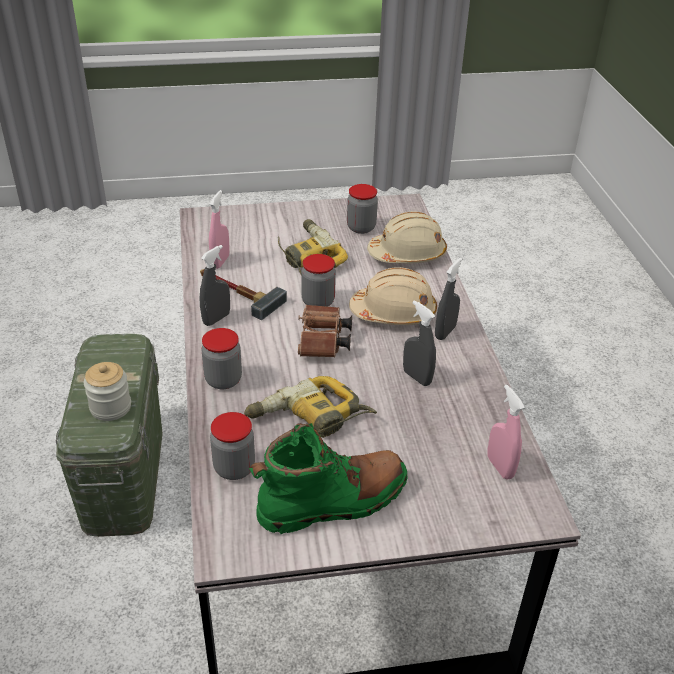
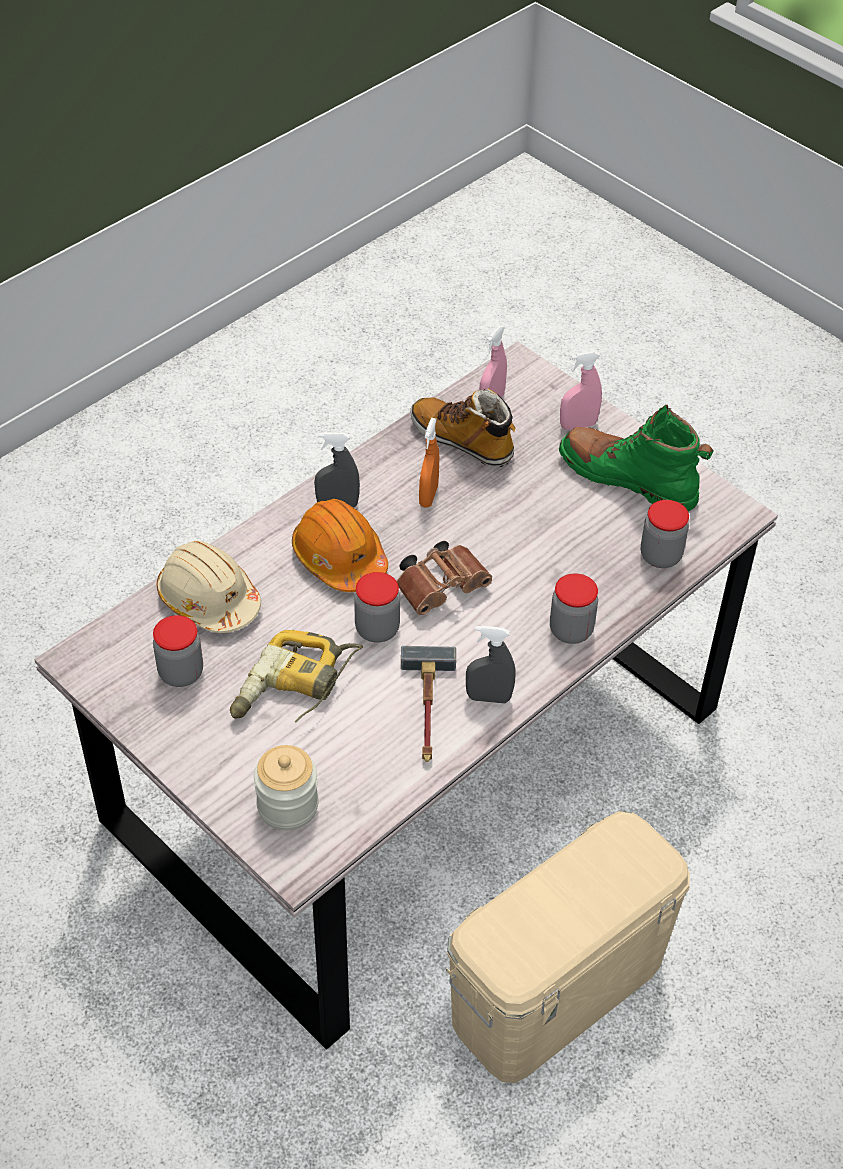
camera: 125 degrees left, 10 degrees up
(110, 407) = (597, 866): jar -> jar (287, 806)
(123, 475) = (557, 991): green storage box -> beige storage box
(220, 261) = (381, 767): pink spray bottle -> pink spray bottle (578, 425)
(308, 420) = (559, 540): power drill -> none
(394, 312) = (339, 558): beige hard hat -> orange hard hat
(417, 377) = (428, 496): grey spray bottle -> orange spray bottle
(464, 425) = (463, 440): none -> boot

